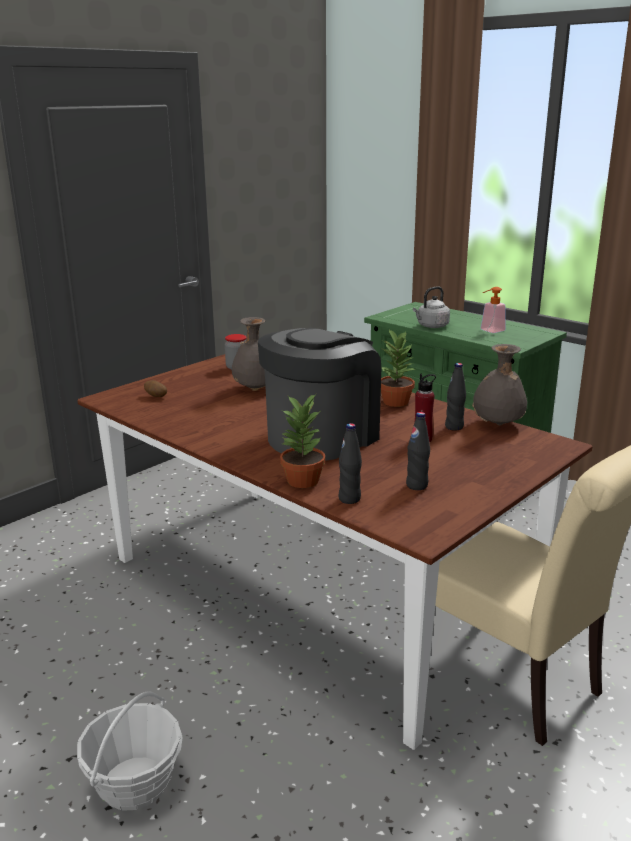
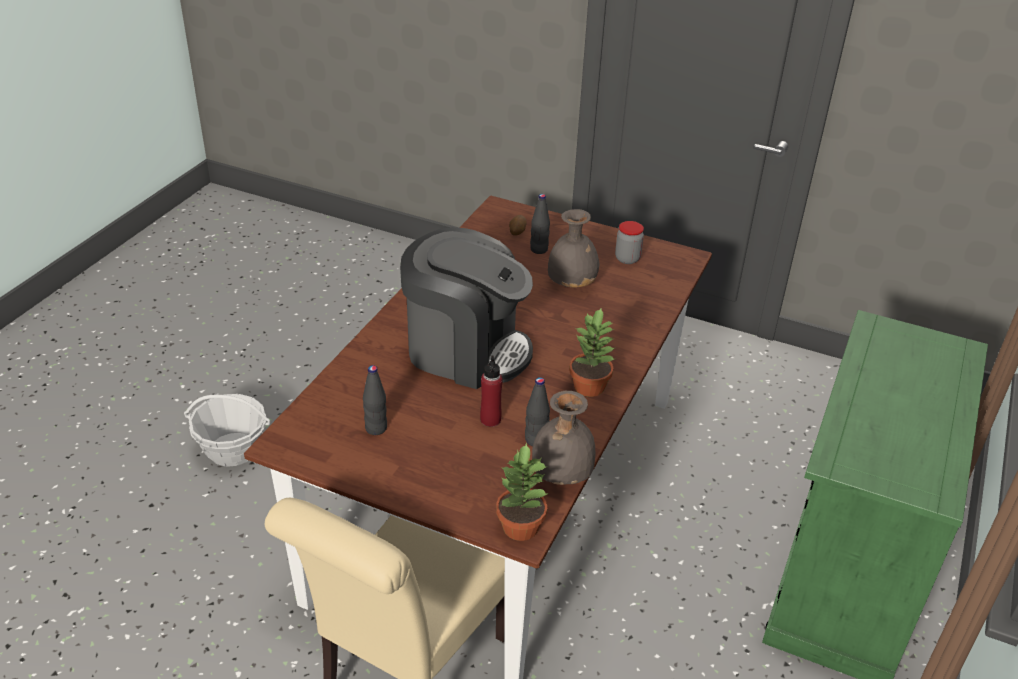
camera: 70 degrees right, 15 degrees up
(303, 481) = (363, 357): potted plant -> potted plant (520, 528)
(349, 499) = (336, 390): black bottle -> black bottle (539, 249)
(431, 326) = (866, 373): grey kettle -> none
(489, 331) = (891, 433): soap dispenser -> none

